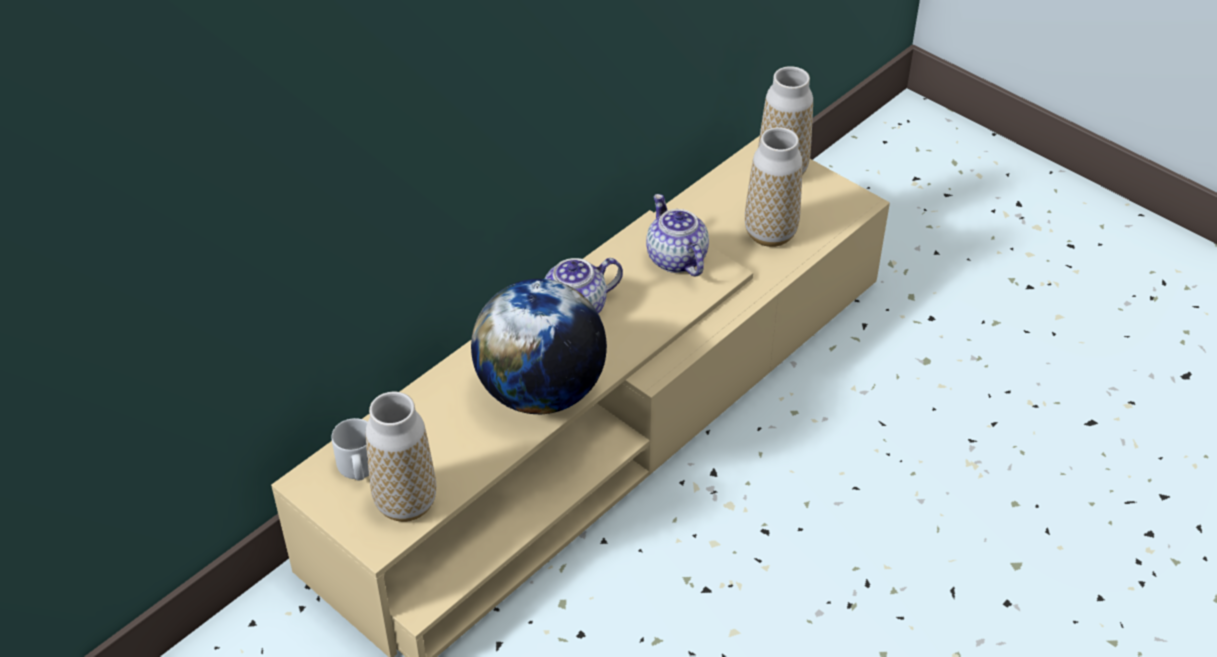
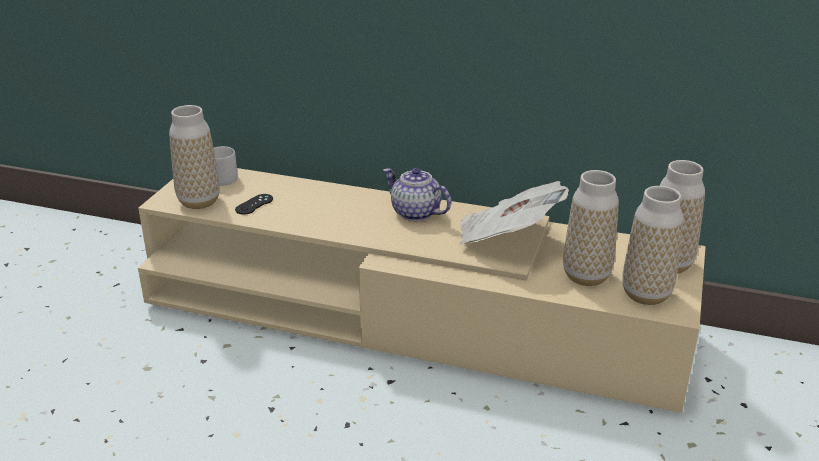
camera: 65 degrees right, 15 degrees down
(453, 448) = (254, 204): none -> black game controller
(541, 392) = (326, 220): globe -> none
(675, 258) = (506, 238): teapot -> newspaper
(822, 209) = (646, 294): none -> vase

